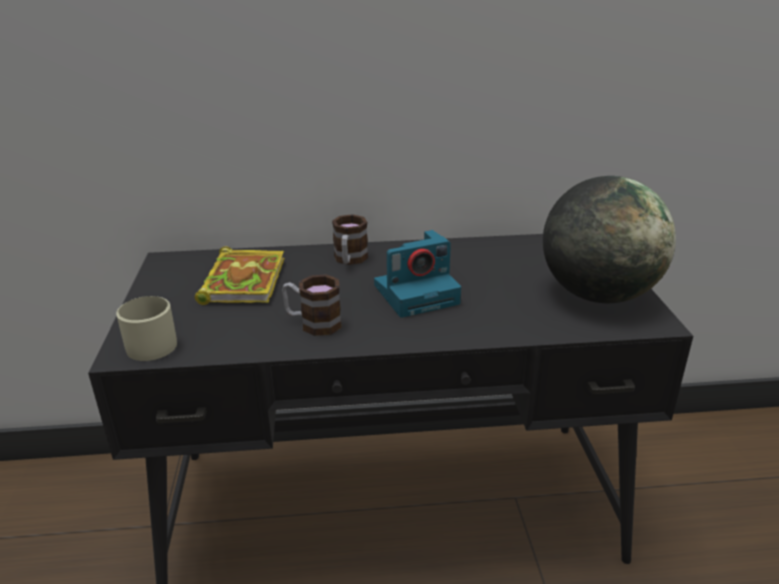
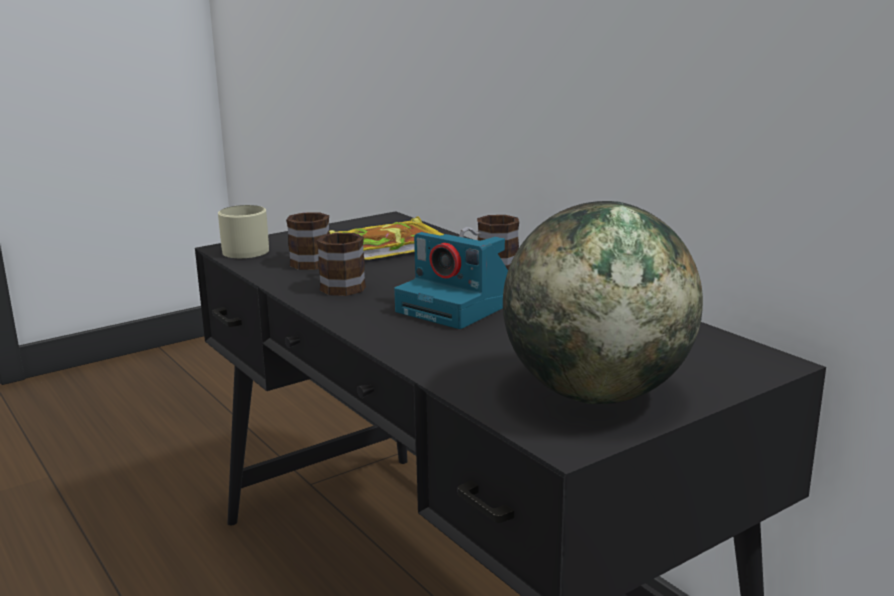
camera: 60 degrees right, 10 degrees down
(229, 322) = (308, 261): none -> mug

